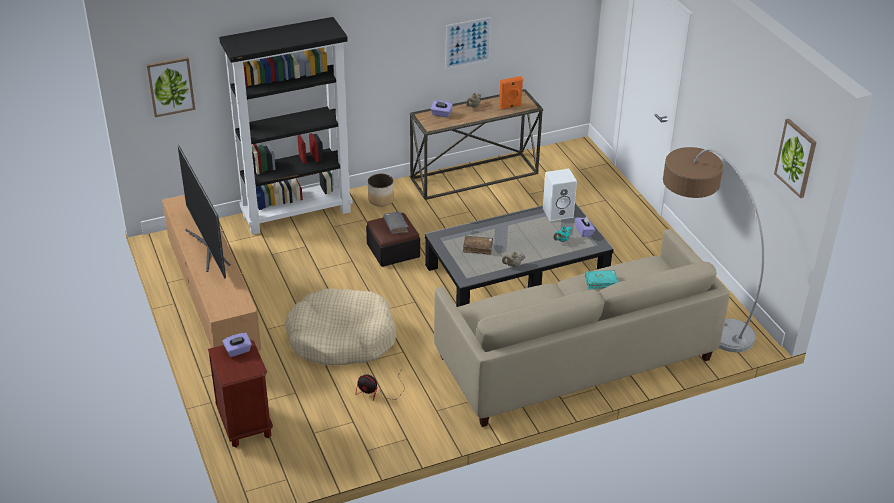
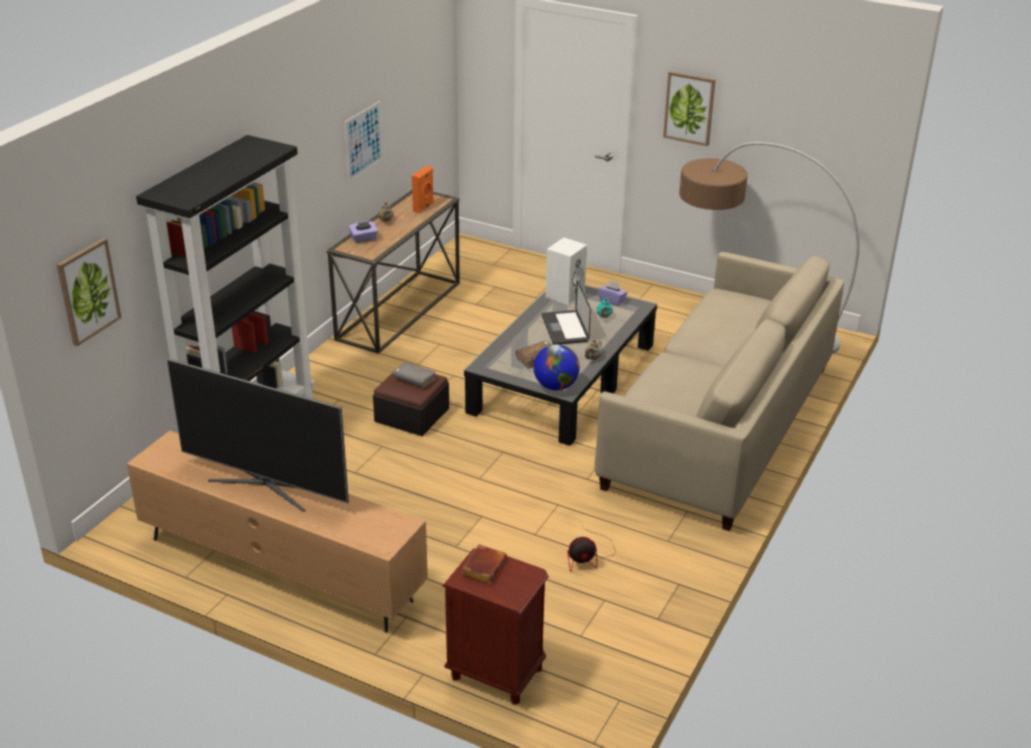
camera: 40 degrees left, 5 degrees down
(238, 351) = (483, 566): purple tissue box -> brown book
(341, 338) = (477, 526): beige dog bed -> none
(380, 200) = (330, 374): planter -> none
(463, 272) = (555, 386): none -> globe
(524, 236) = (565, 328): none -> laptop
(601, 282) = (710, 329): turquoise book -> none
(796, 158) = (851, 113): picture -> picture (689, 108)

